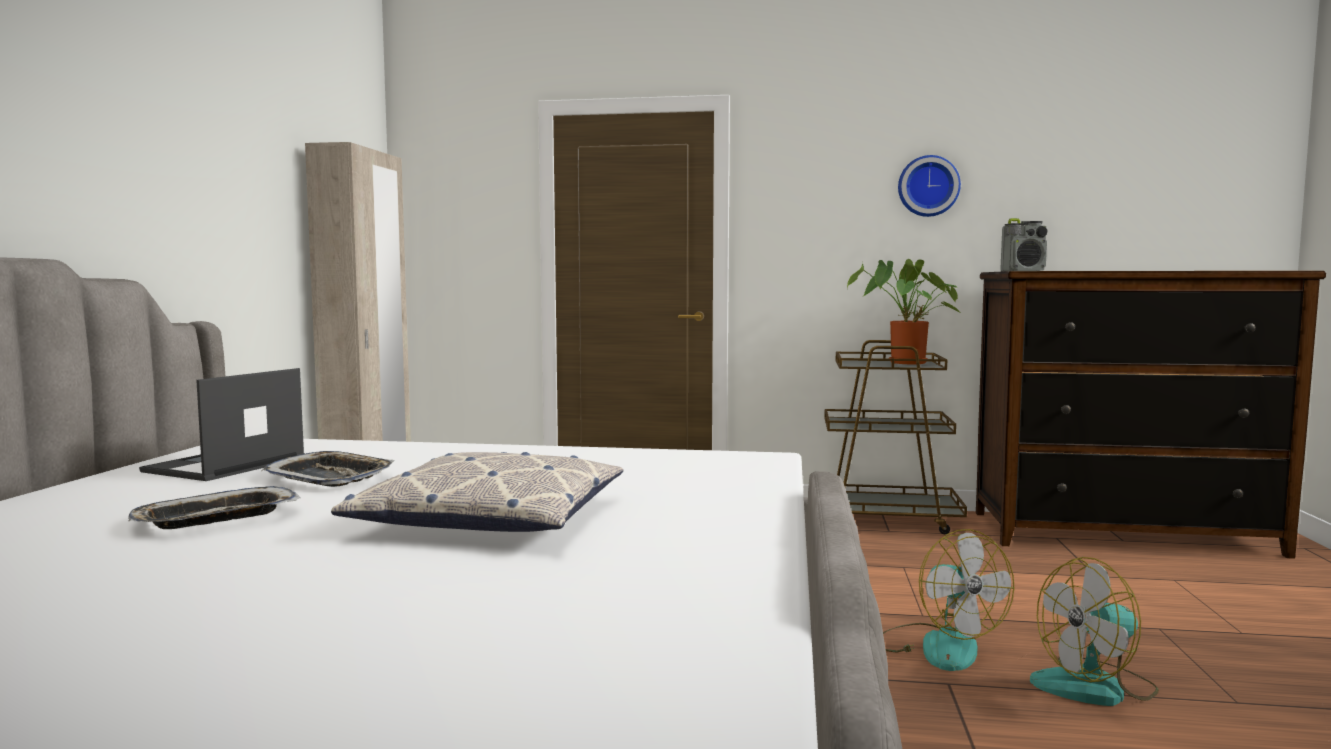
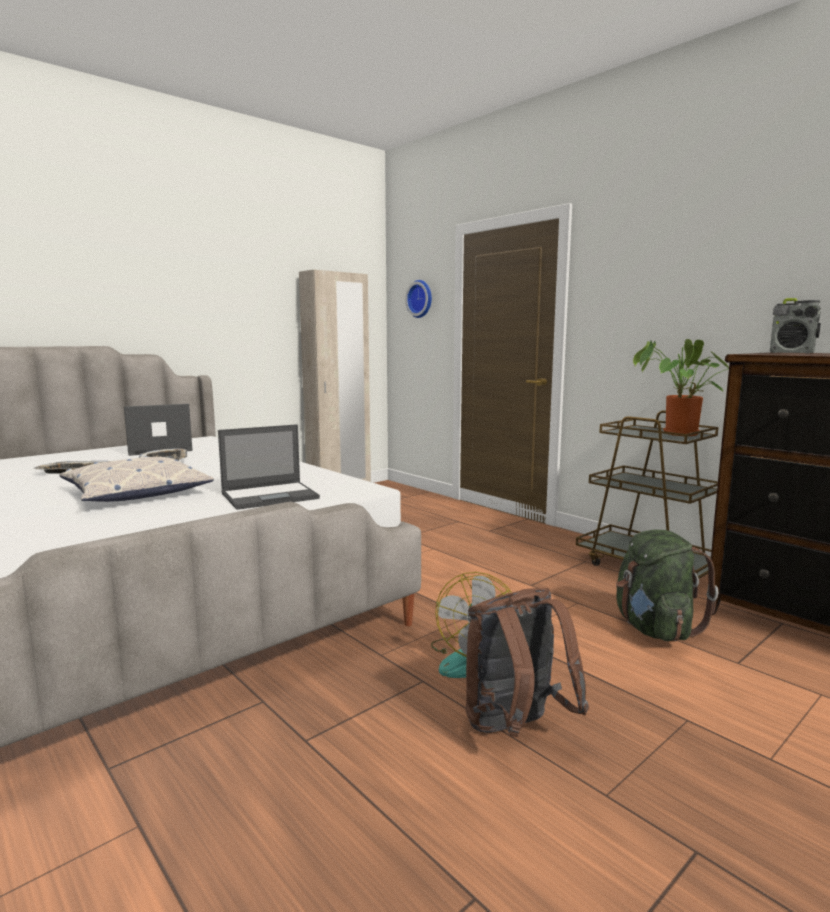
camera: 40 degrees right, 5 degrees up
(697, 483) = (271, 496): none -> laptop
(928, 186) = (728, 268): wall clock -> wall clock (421, 299)
(1000, 569) = (654, 629): none -> green backpack
(1095, 687) = (515, 729): fan -> brown backpack

